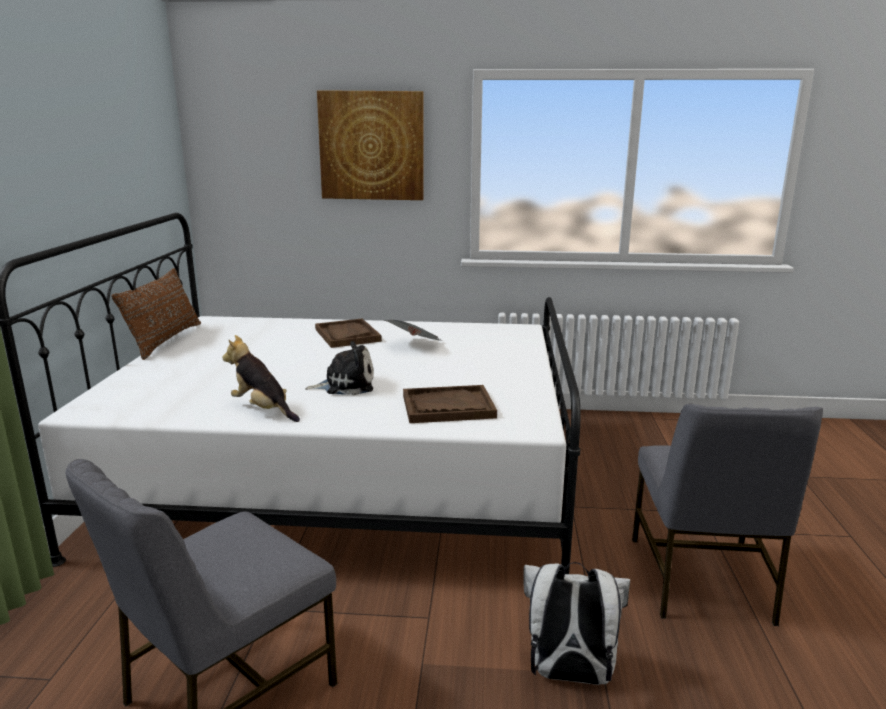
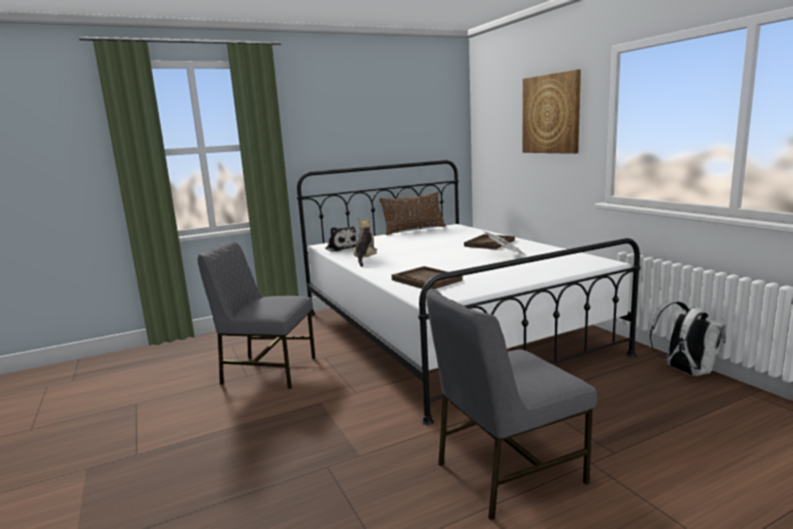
camera: 60 degrees right, 5 degrees down
(346, 385) = (418, 261): plush toy -> plush toy (341, 248)
(569, 674) = (349, 444): white backpack -> white backpack (685, 371)

